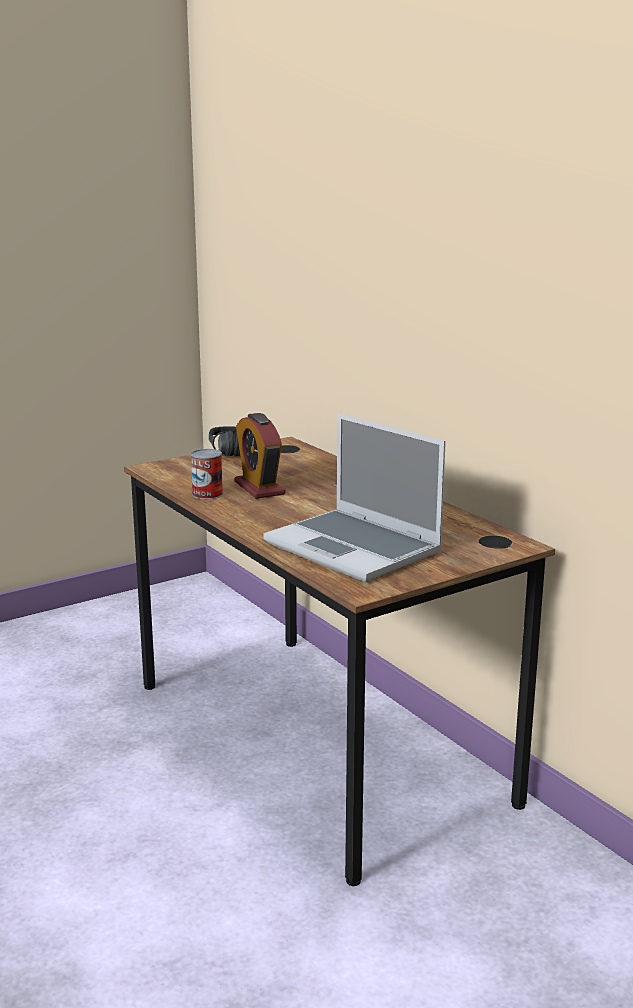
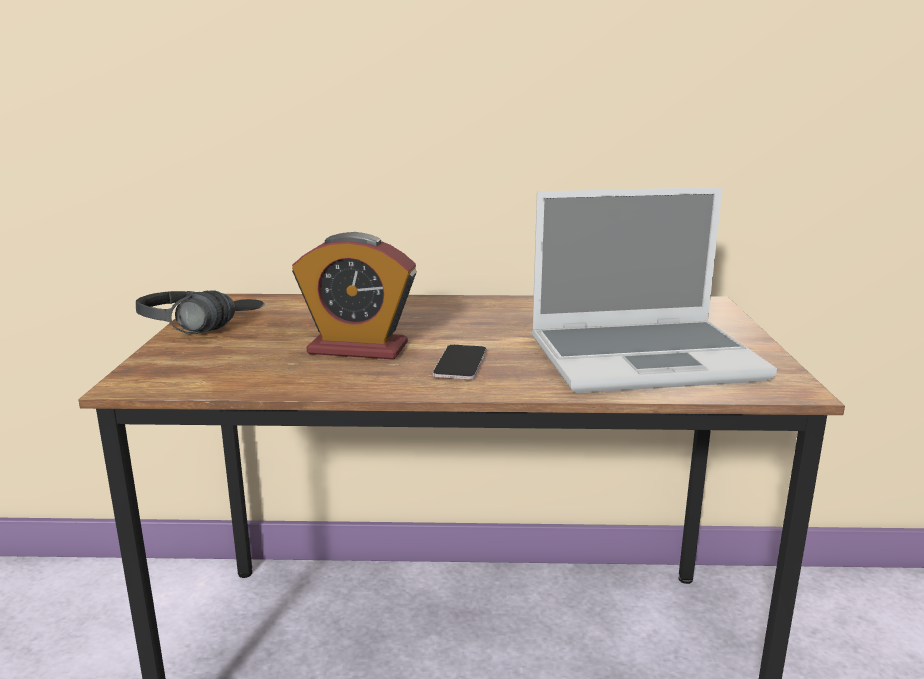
camera: 55 degrees left, 0 degrees up
(207, 494) = (324, 379): can -> none
(273, 512) = (460, 363): none -> phone

